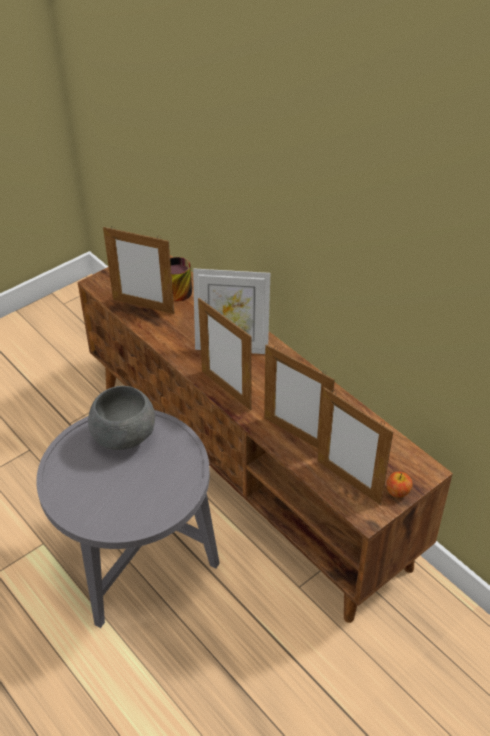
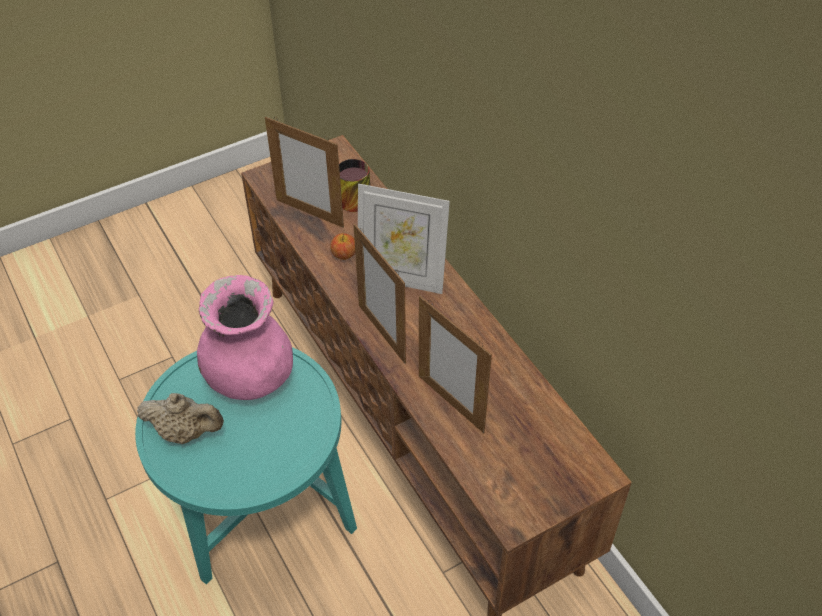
camera: 10 degrees right, 5 degrees up
(81, 487) = (186, 432): none -> beige teapot
(125, 438) = (250, 377): grey bowl -> pink vase
(139, 571) = (264, 522): grey side table -> turquoise side table
(348, 482) = (500, 474): picture frame -> none
(397, 492) = (557, 496): apple -> apple (344, 255)

